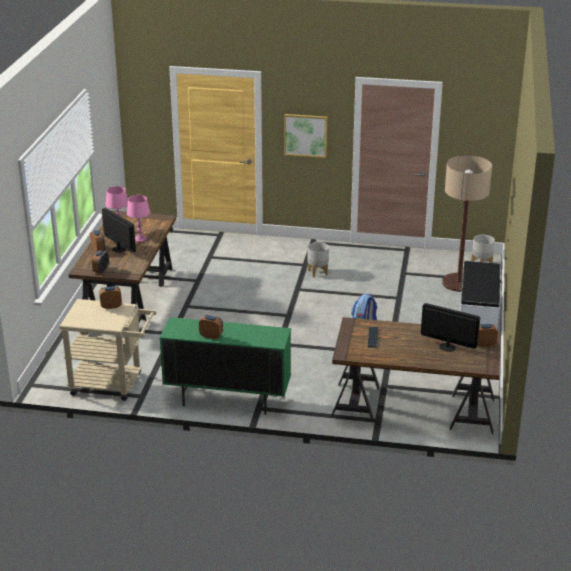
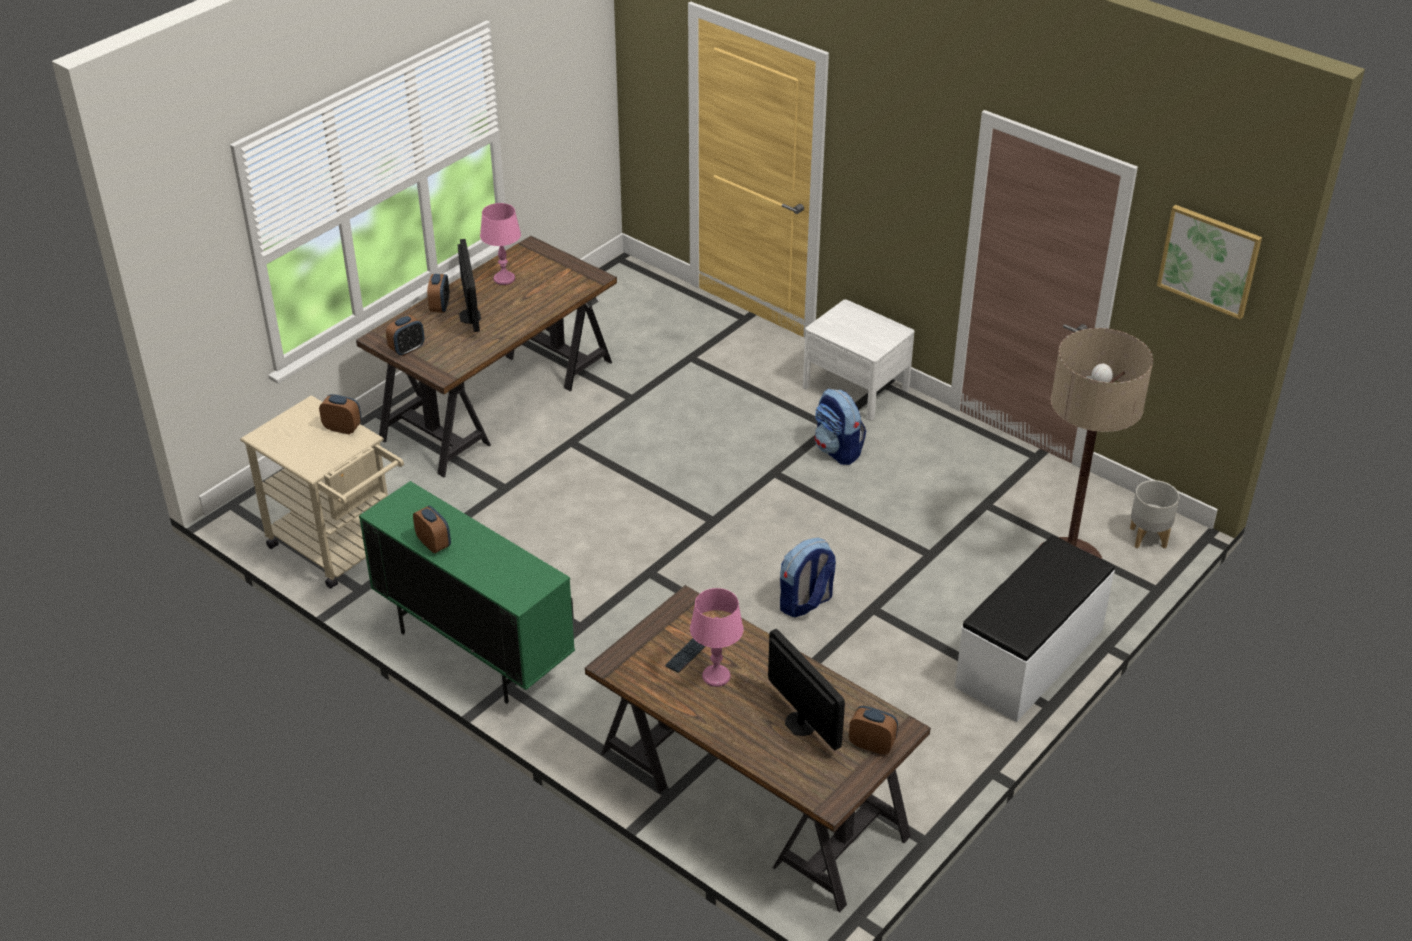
camera: 30 degrees right, 10 degrees up
(140, 239) = (518, 308): pink table lamp -> pink table lamp (716, 676)
(301, 247) = (855, 388): none -> white nightstand
(305, 135) = (891, 191): picture -> picture (1209, 260)
(318, 272) = (838, 450): grey planter -> backpack

